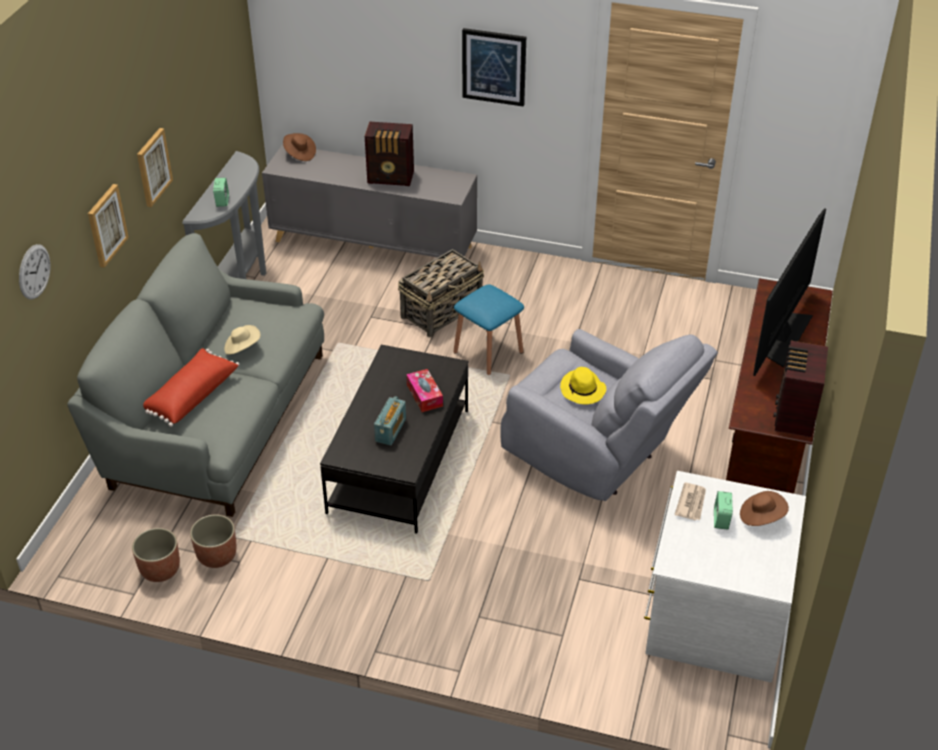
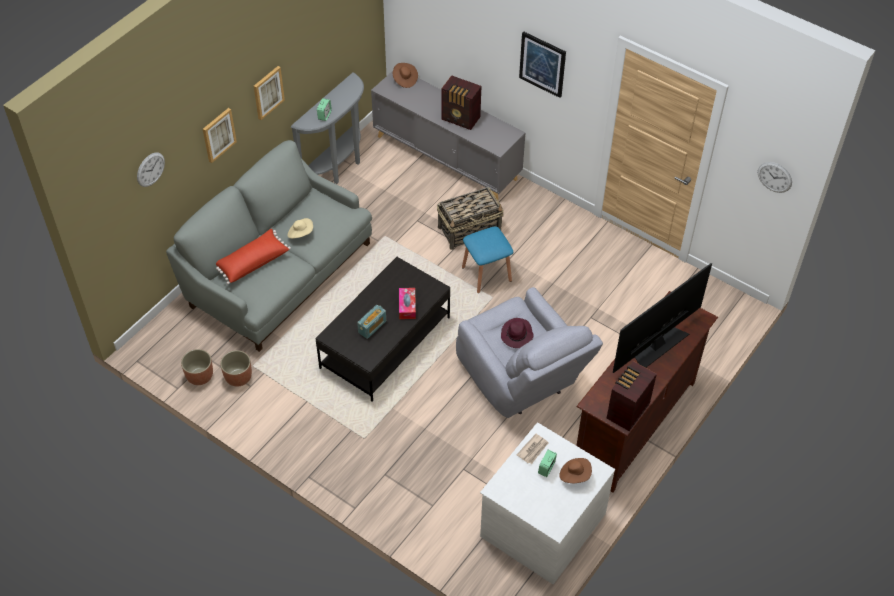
camera: 20 degrees right, 10 degrees up
(583, 390) = (517, 335): yellow hat -> purple hat
(831, 116) = (774, 177): none -> wall clock

